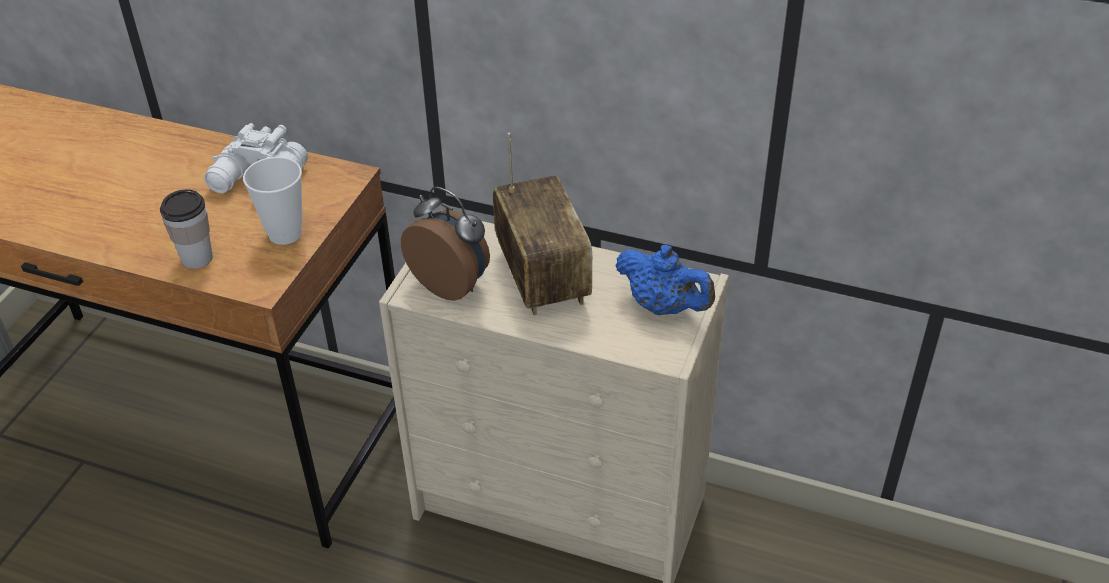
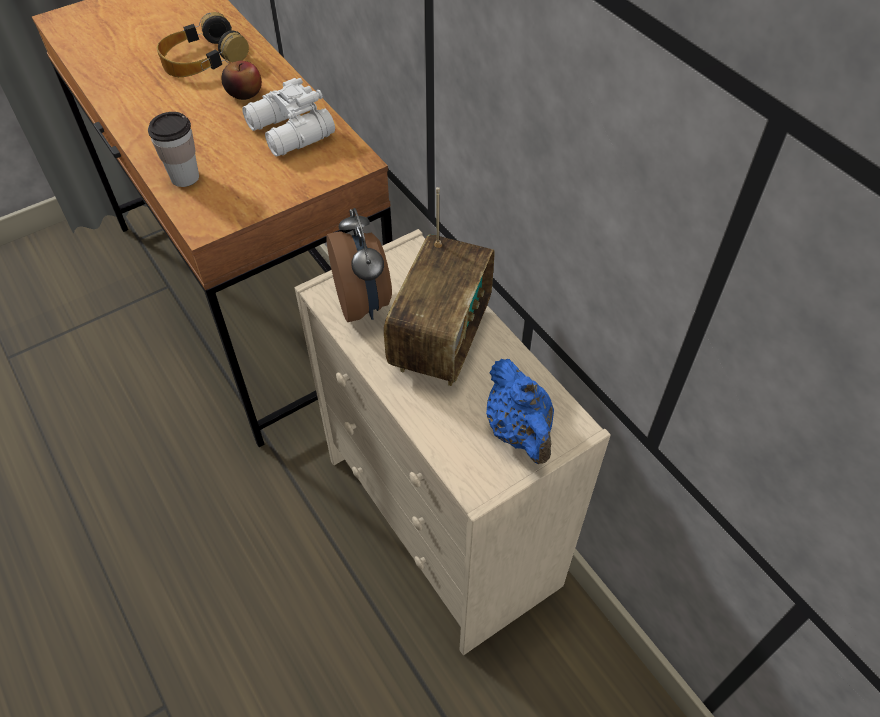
camera: 35 degrees right, 10 degrees up
(98, 157) = (203, 59): none -> headphones
(177, 168) = (244, 93): none -> apple
(285, 234) = (263, 189): cup -> none

